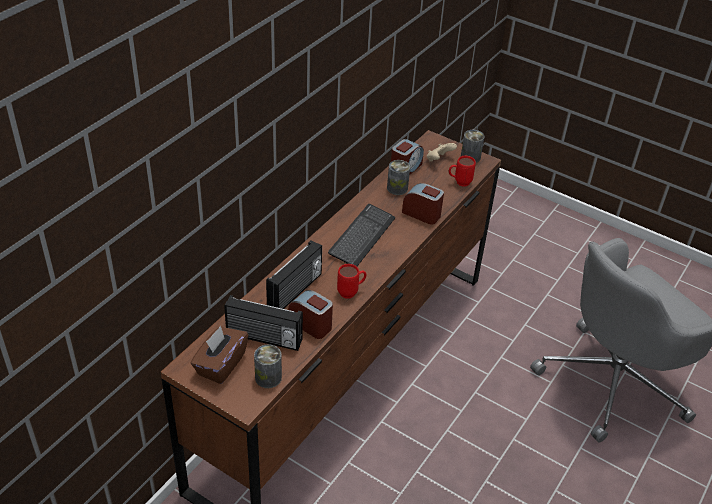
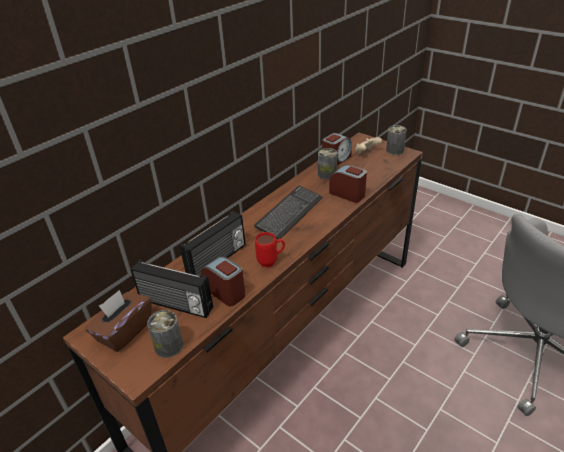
camera: 10 degrees right, 5 degrees down
(459, 182) = (383, 169): red mug -> none

